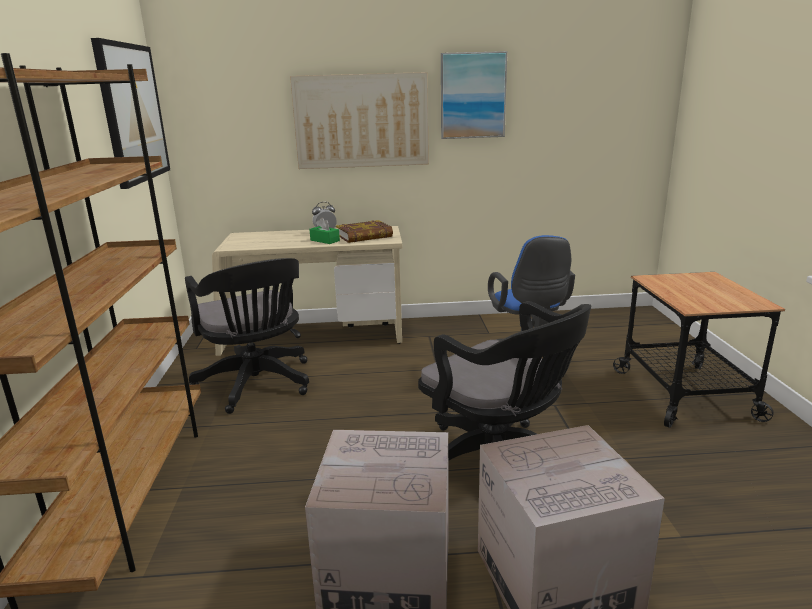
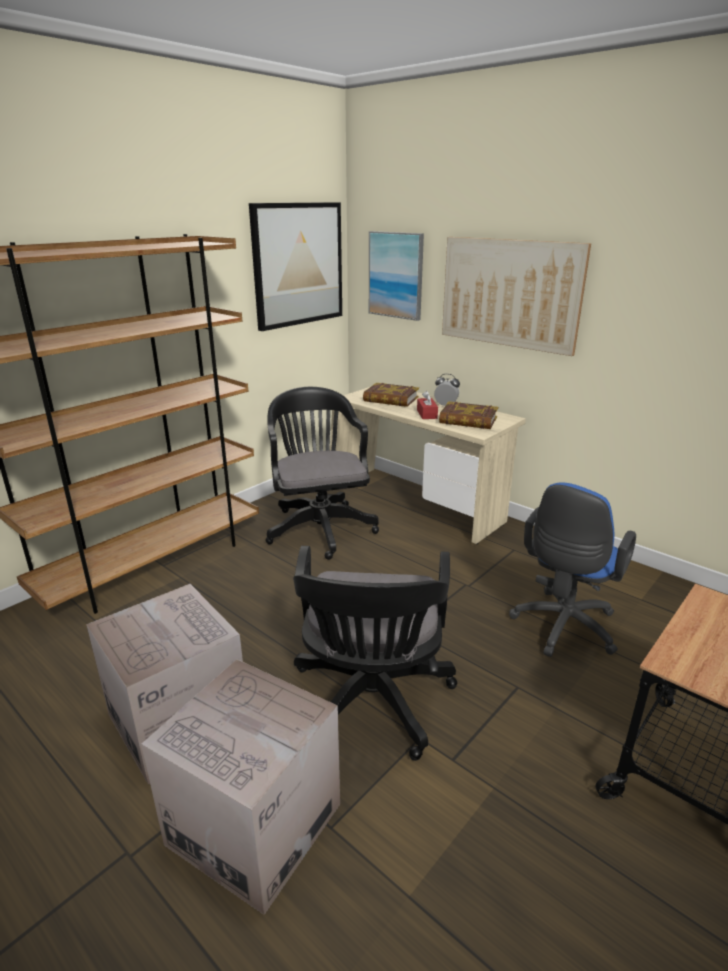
camera: 45 degrees right, 5 degrees up
(258, 385) = (319, 527): black office chair -> black office chair turned 150 degrees clockwise
(270, 240) = (390, 399): none -> book
(325, 240) = (427, 414): green tissue box -> red tissue box
(472, 95) = (645, 279): picture -> picture (396, 275)

